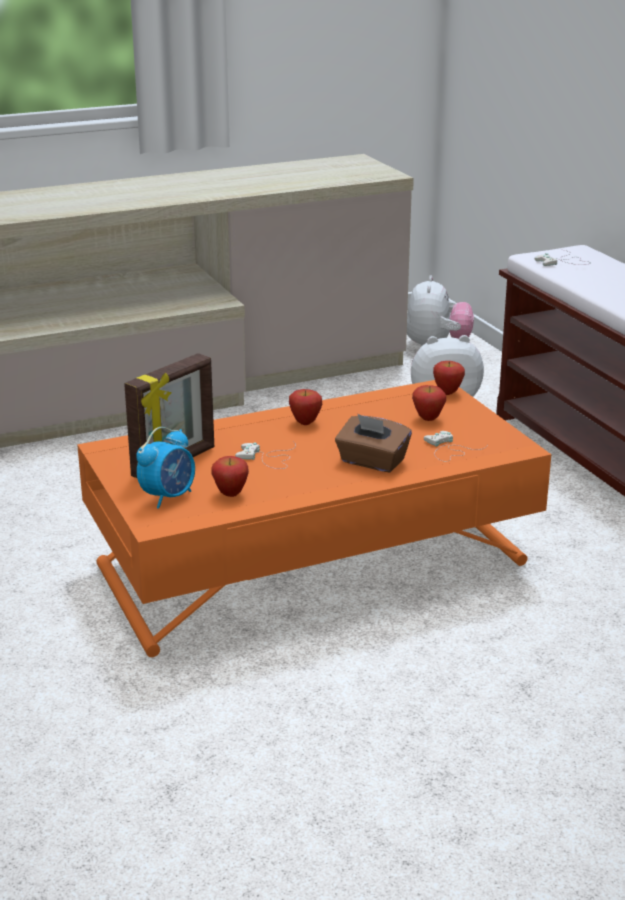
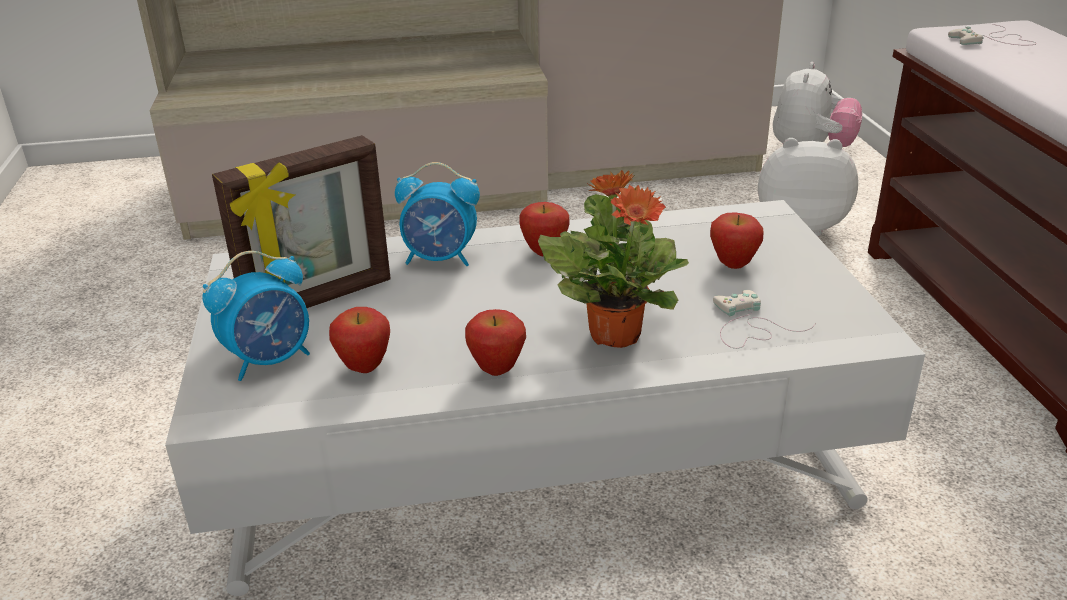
camera: 15 degrees right, 5 degrees up
(239, 433) = (440, 259): none -> alarm clock
(268, 458) = (458, 308): white game controller -> none
(314, 566) = (541, 461): orange coffee table -> white coffee table
(372, 462) = (615, 333): brown tissue box -> potted plant
(447, 393) = (778, 224): apple -> apple (497, 370)

